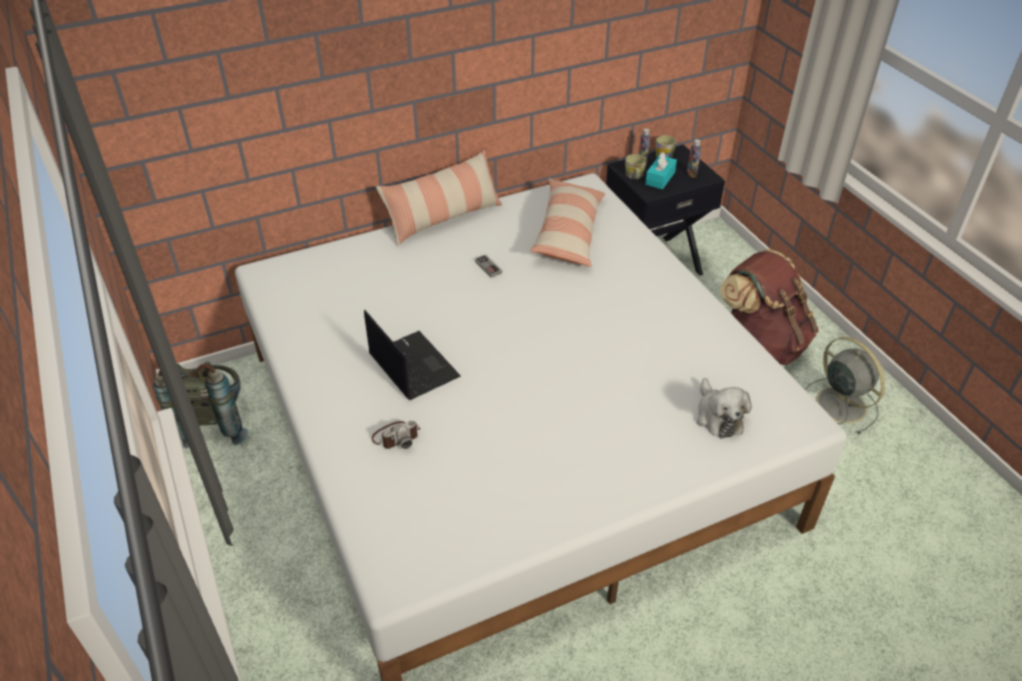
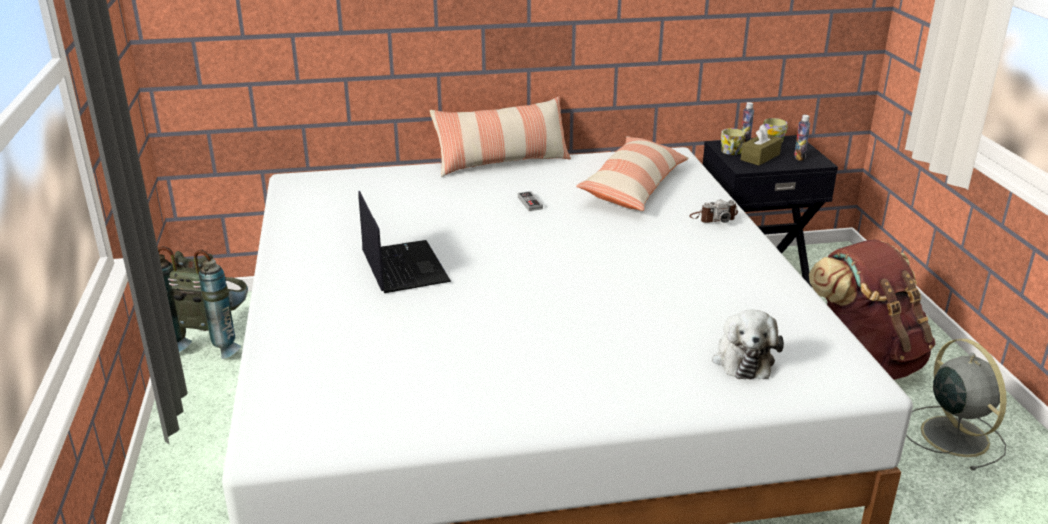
camera: 15 degrees right, 15 degrees down
(396, 436) = (351, 320): camera -> camera (713, 218)
(660, 178) = (760, 157): turquoise tissue box -> brown tissue box

